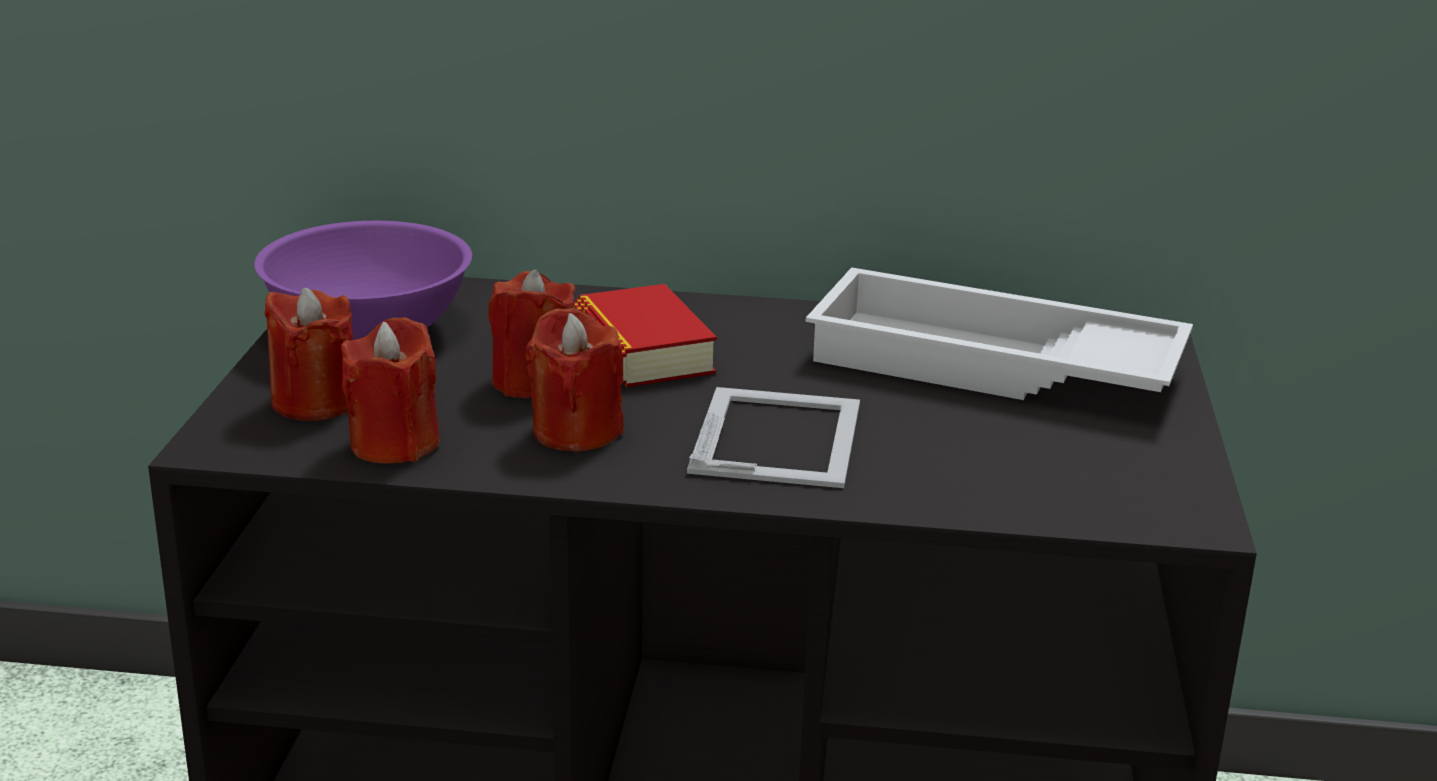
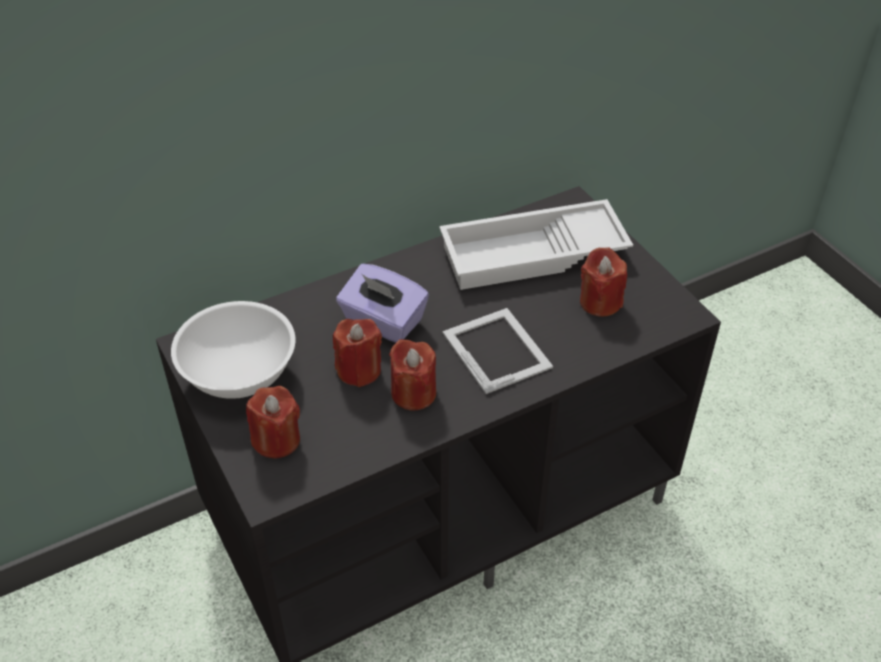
camera: 35 degrees left, 20 degrees up
(368, 330) = (239, 374): purple bowl -> white bowl
(394, 444) = (346, 447): red candle -> red candle (600, 302)
(642, 352) = (383, 322): book -> purple tissue box

